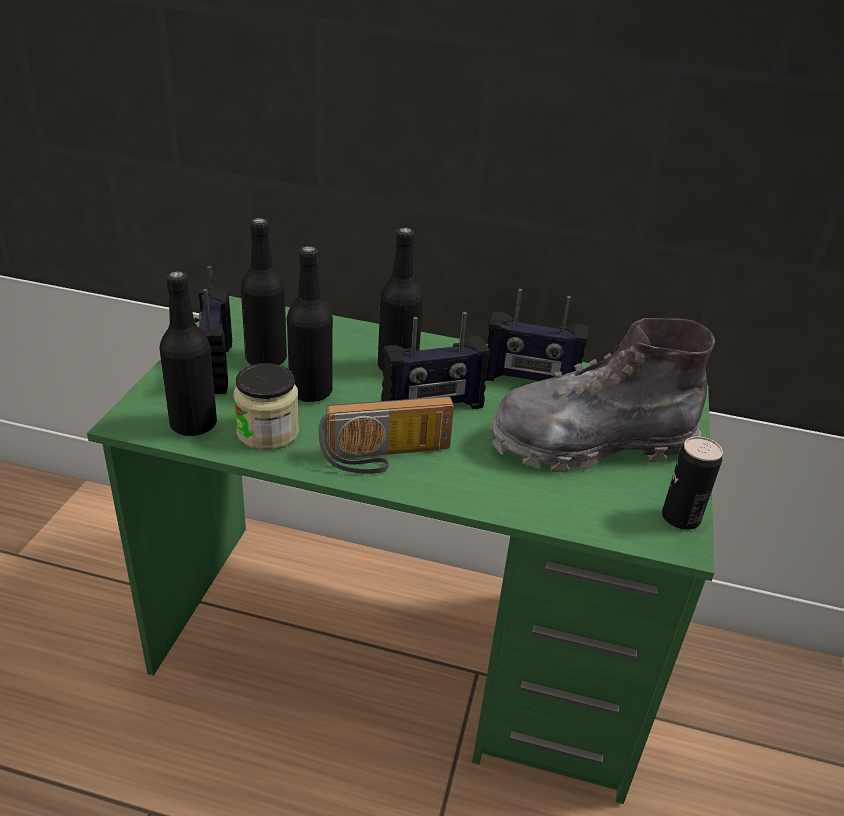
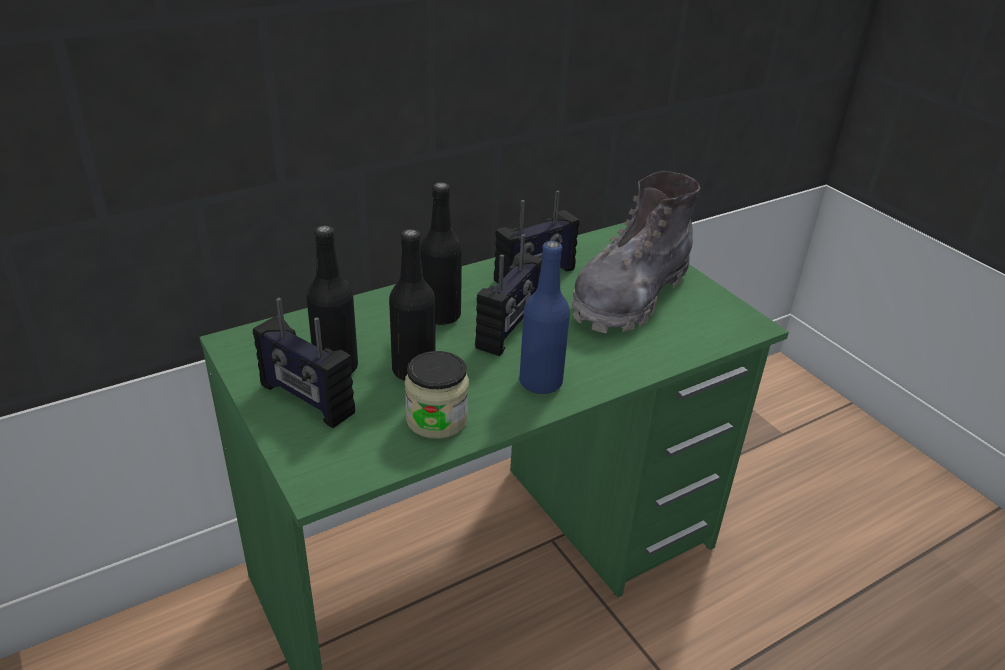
camera: 45 degrees left, 0 degrees up
(193, 424) = (373, 451): black bottle -> none
(386, 457) = (540, 382): radio -> blue bottle
(680, 518) = (734, 311): can -> none

